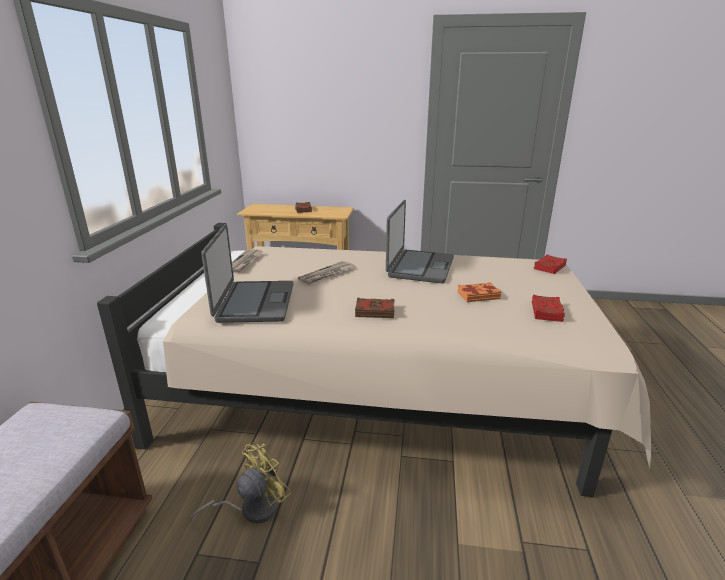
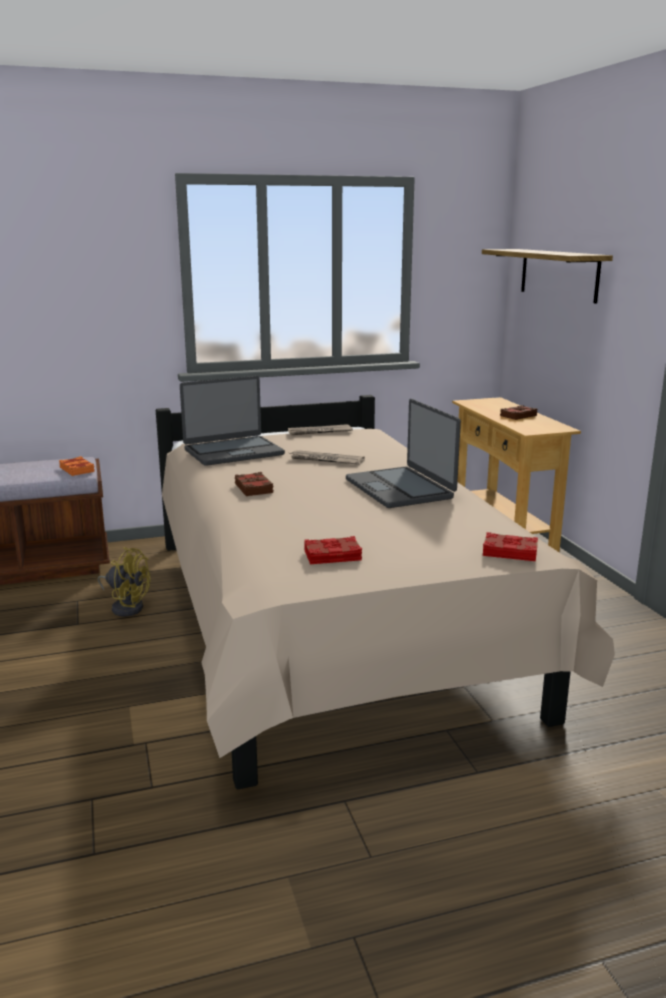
camera: 65 degrees right, 5 degrees down
(306, 106) = (558, 274): none -> shelf
(420, 267) = (400, 489): laptop -> laptop turned 75 degrees clockwise
(478, 295) = (344, 521): orange book -> orange book (77, 470)

